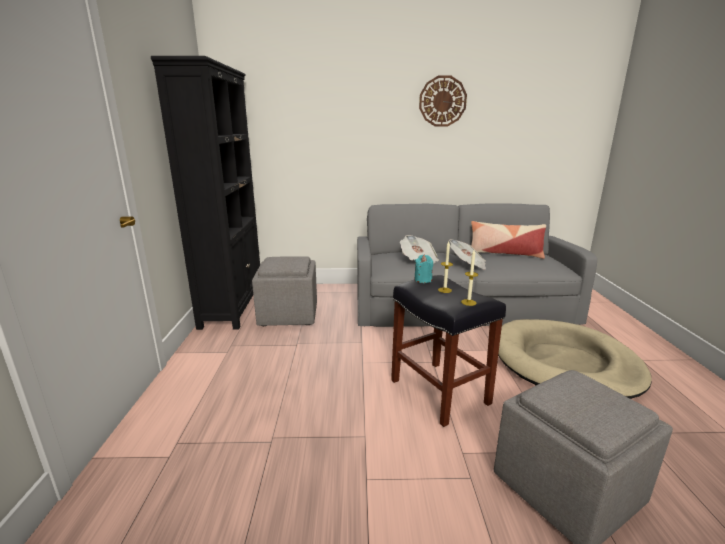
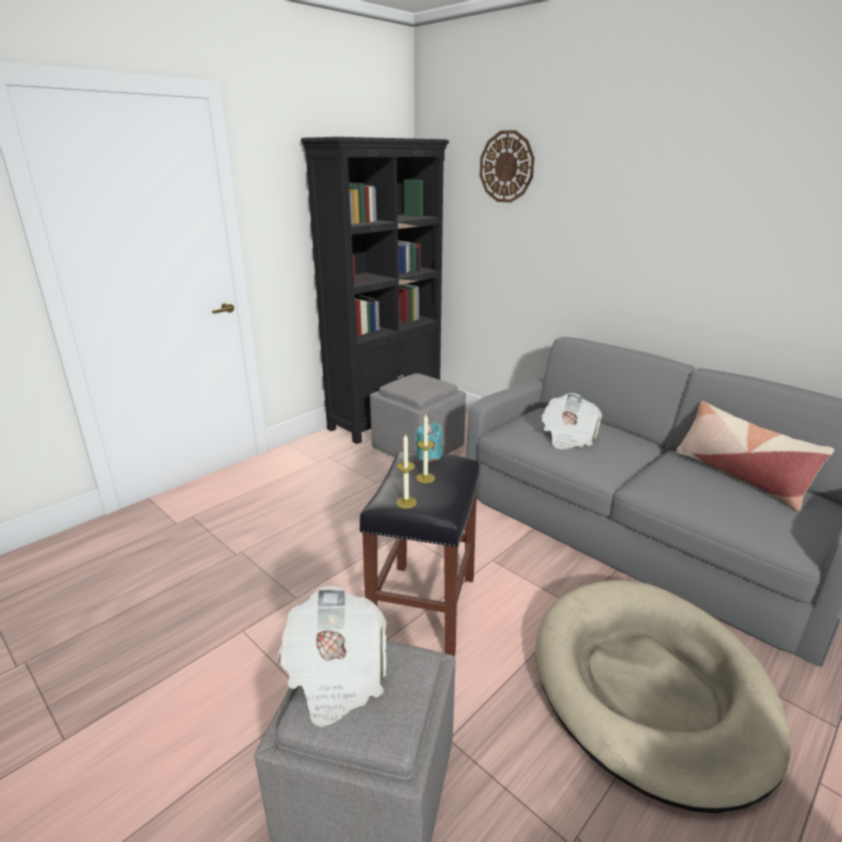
camera: 45 degrees right, 5 degrees up
(442, 101) = (711, 183): wall clock -> wall clock (506, 167)
(467, 264) = (632, 467): newspaper -> newspaper (336, 675)

